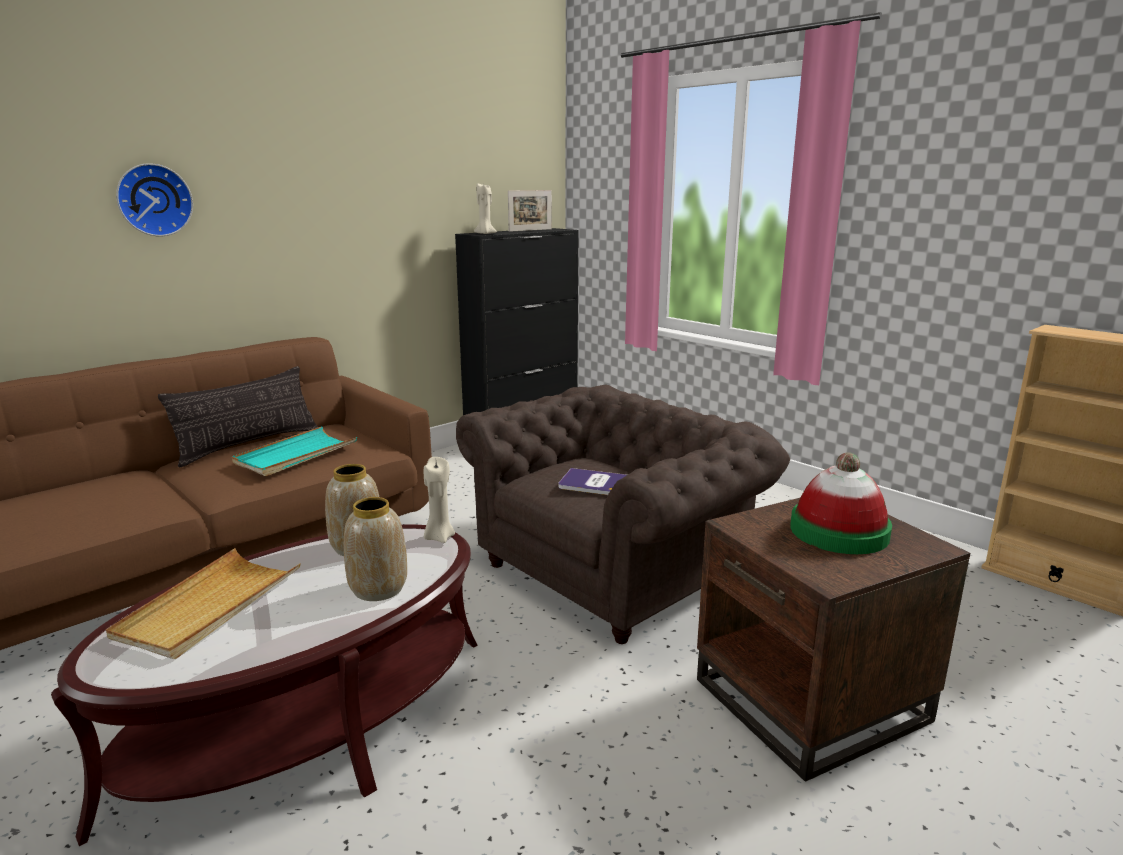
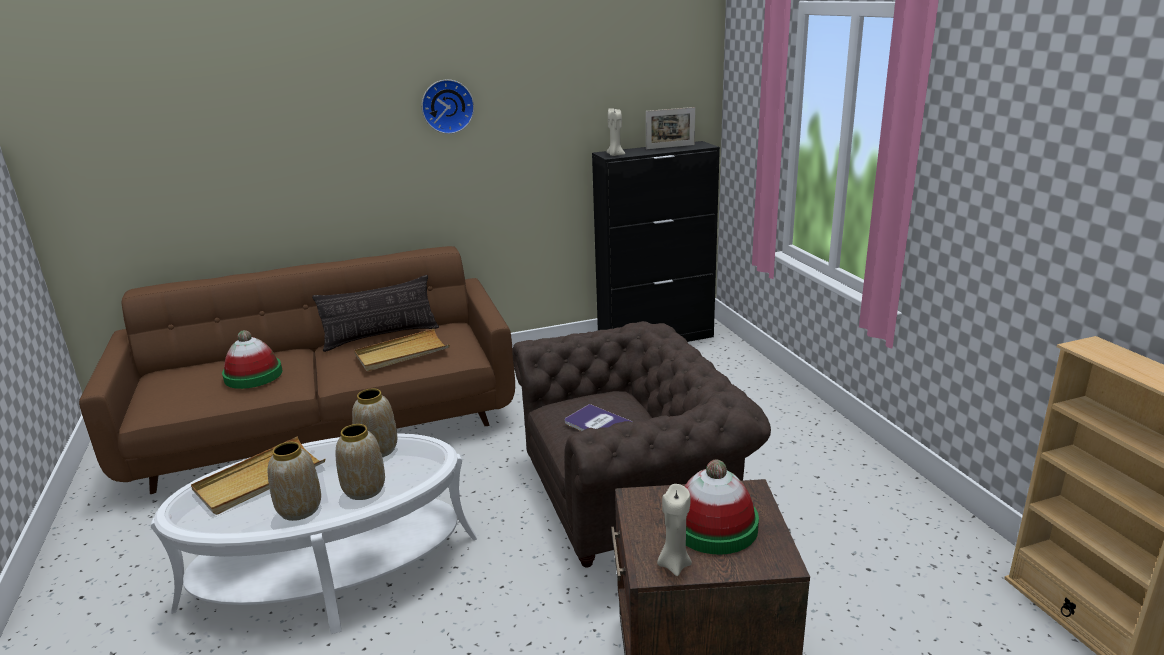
camera: 25 degrees right, 5 degrees up
(94, 501) = (253, 375): none -> hat
(154, 200) = (327, 140): wall clock -> wall clock (447, 106)
(295, 455) = (402, 353): turquoise tray -> beige tray
(305, 626) = (300, 509): none -> vase
(310, 724) = (331, 571): brown coffee table -> white coffee table
(439, 537) = (438, 453): beige candle -> beige candle (674, 564)

